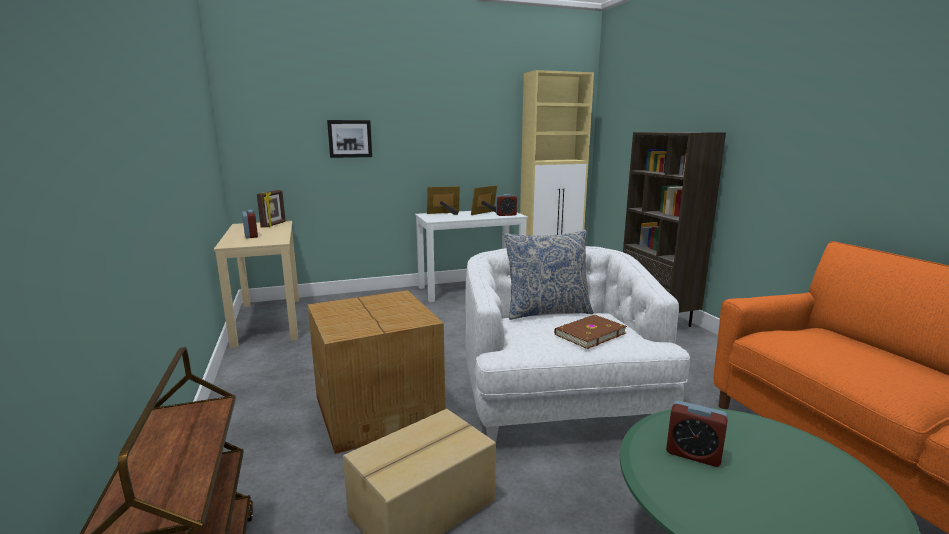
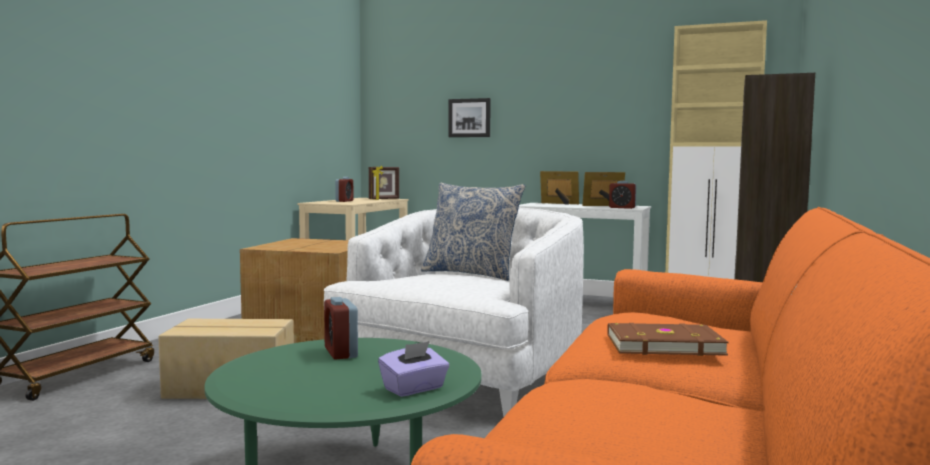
camera: 40 degrees right, 10 degrees down
(589, 334) = (448, 283): brown book -> brown book (663, 344)
(843, 474) = (414, 389): none -> purple tissue box

